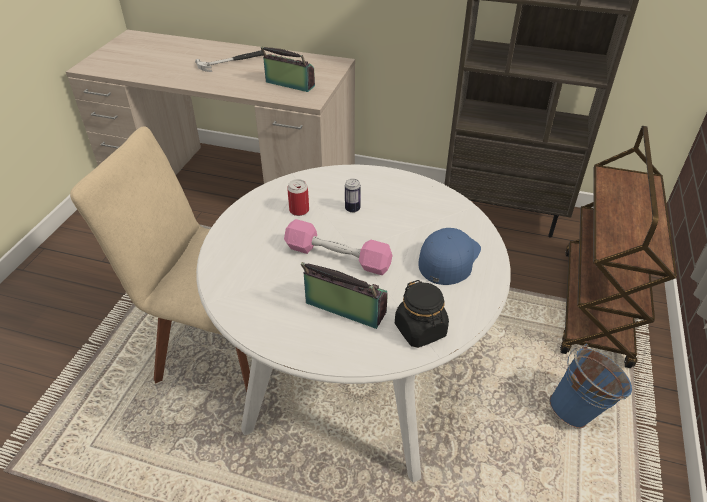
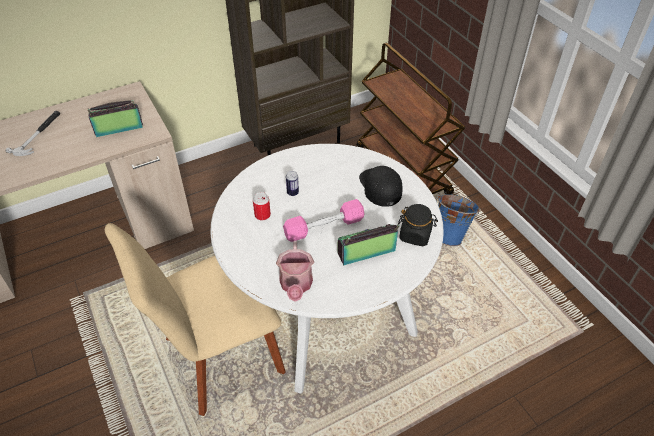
camera: 45 degrees left, 5 degrees up
(239, 288) = (296, 285): none -> watering can
(449, 258) = (380, 187): blue cap -> black cap

